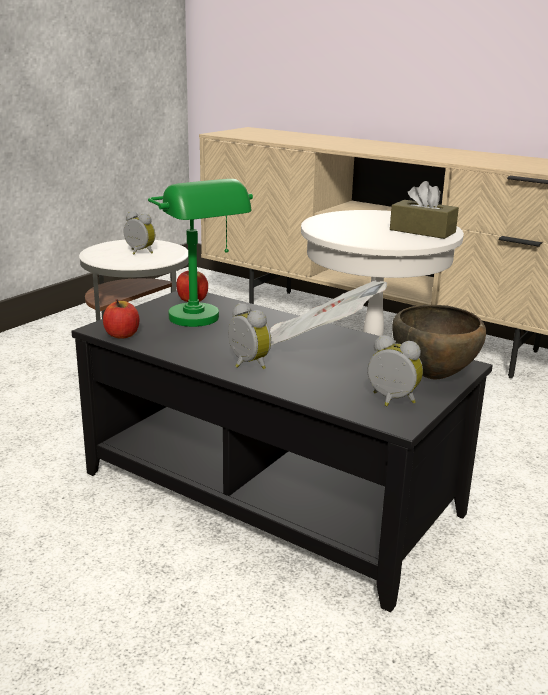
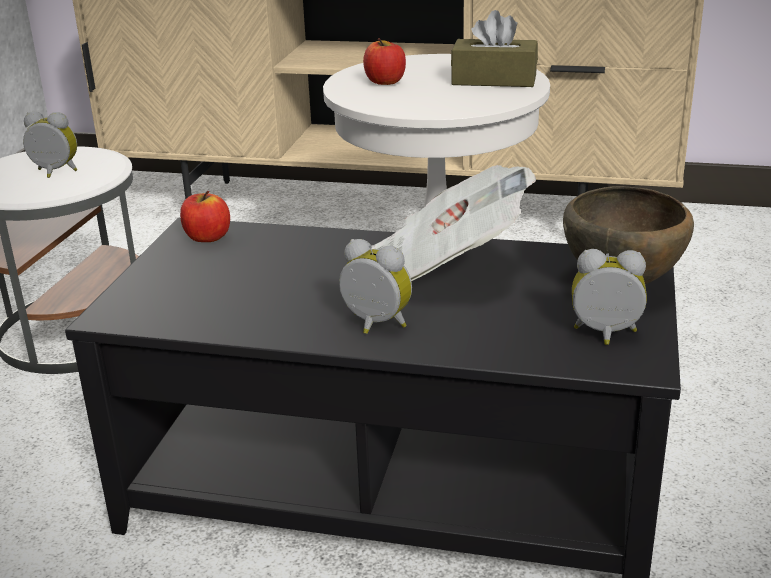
camera: 20 degrees left, 5 degrees up
(122, 335) = (153, 319): apple -> apple (385, 82)
(204, 323) = (256, 271): green table lamp -> none

